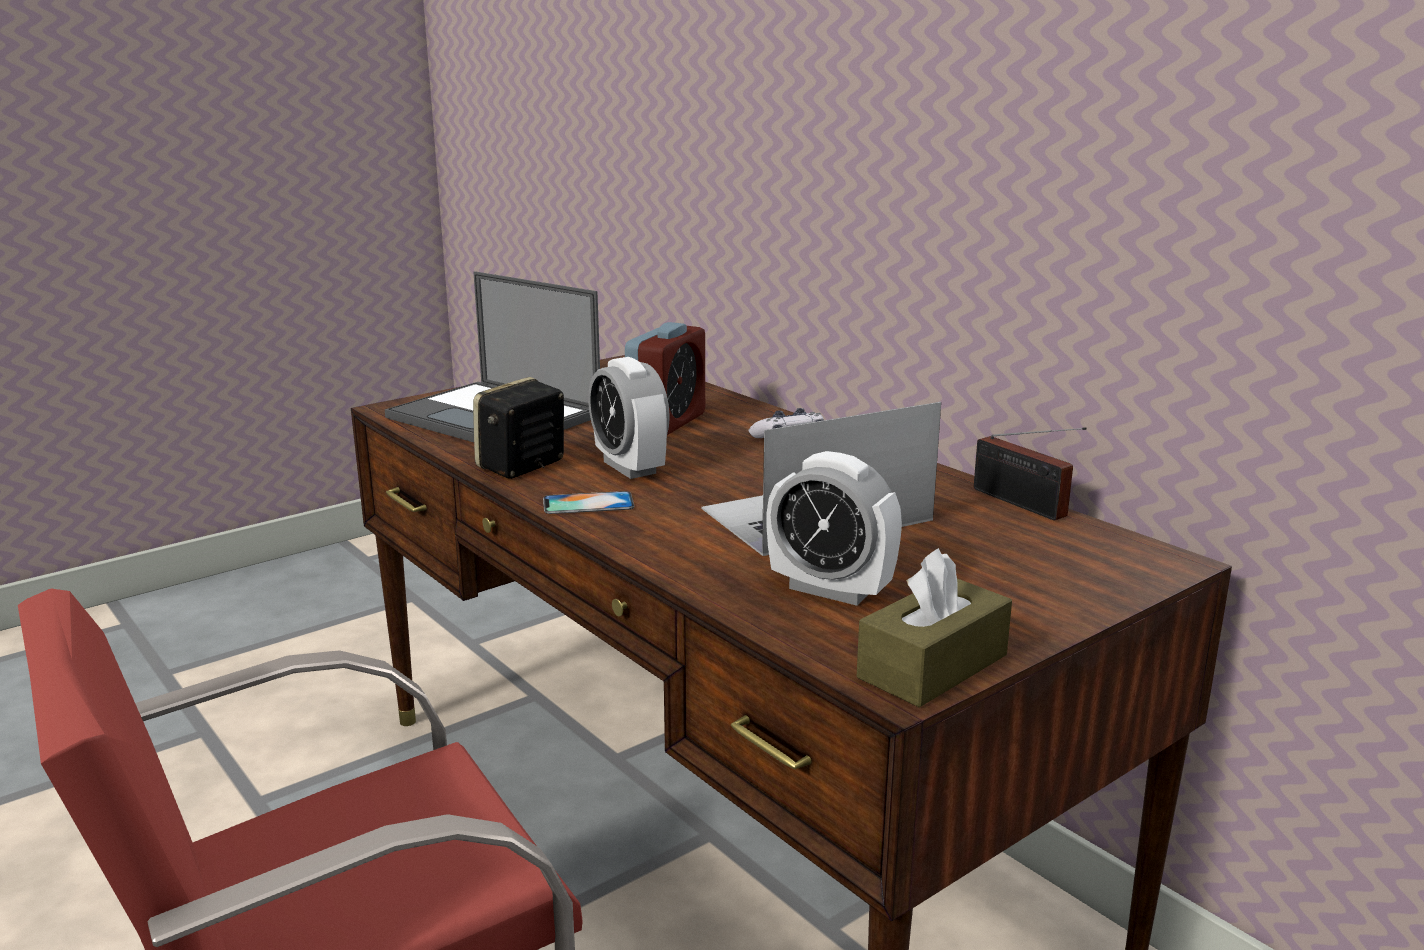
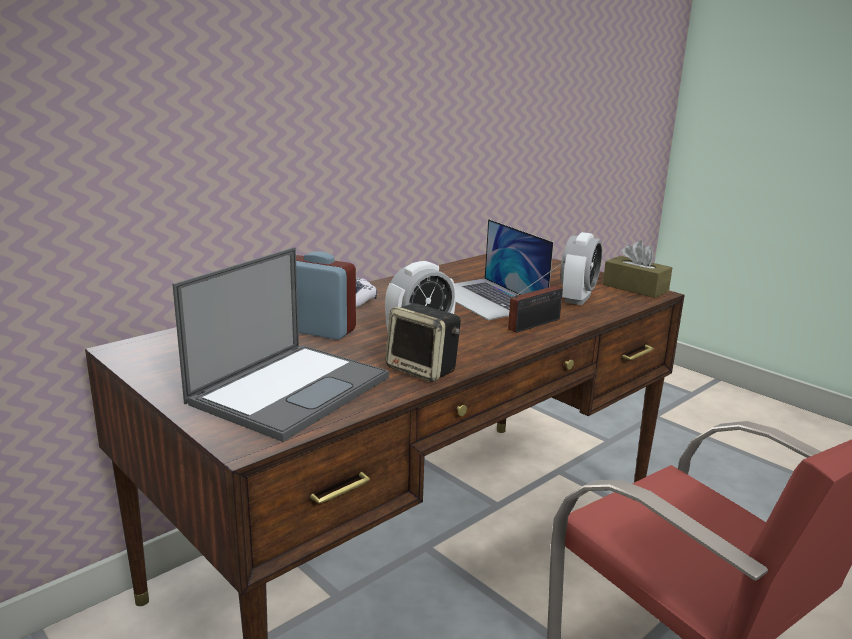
camera: 95 degrees left, 0 degrees up
(588, 503) = (490, 346): phone -> none
(1023, 505) = (458, 265): radio -> radio (537, 324)

